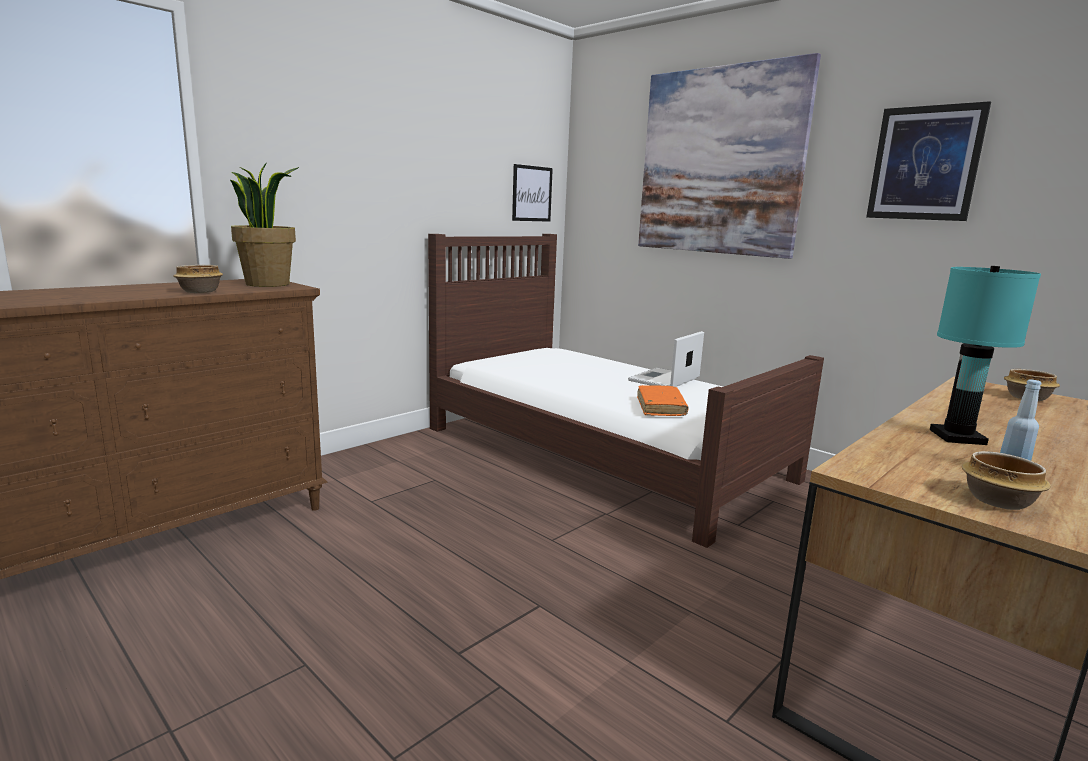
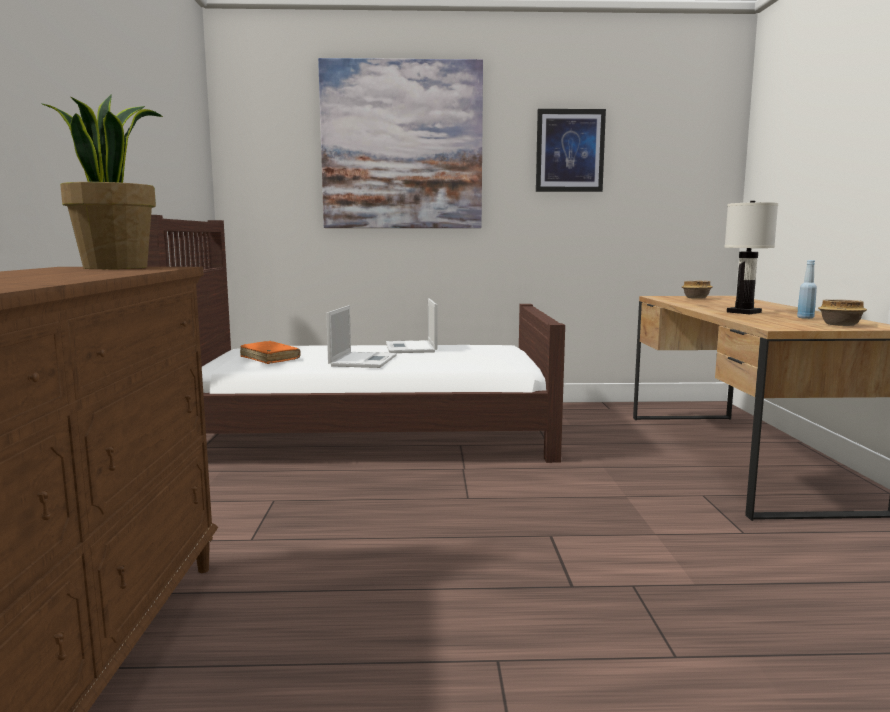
camera: 45 degrees left, 5 degrees down
(200, 292) = (107, 273): bowl -> none
(532, 193) = (196, 173): picture -> none
(585, 382) = (363, 360): none -> laptop
(660, 407) = (465, 362): orange book -> orange book (270, 358)
(956, 437) = (743, 312): turquoise table lamp -> white table lamp

